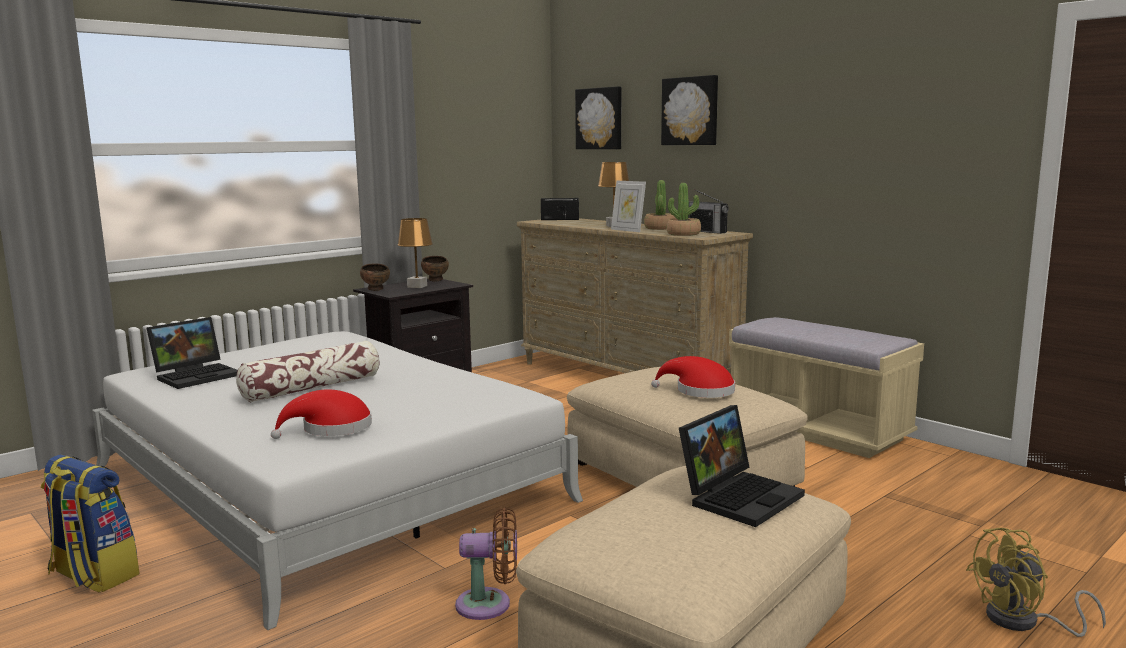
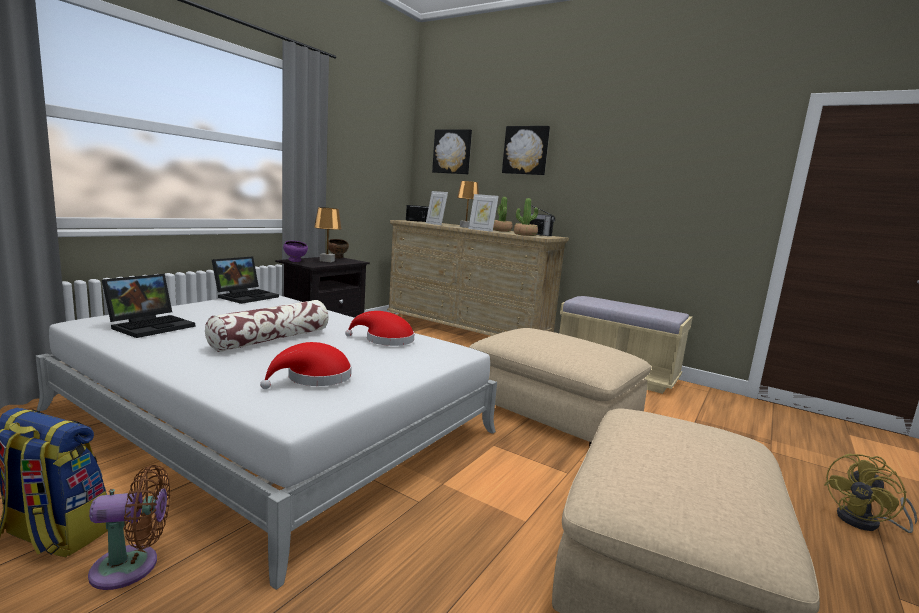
camera: 15 degrees left, 0 degrees up
(376, 290) = (295, 261): brown bowl -> purple bowl
(489, 604) = (478, 538): brown fan -> brown fan (132, 567)
(574, 223) = (435, 224): none -> picture frame
(700, 391) = (578, 347): red hat -> red hat (385, 340)
(740, 496) = (706, 438): laptop -> laptop (246, 296)

